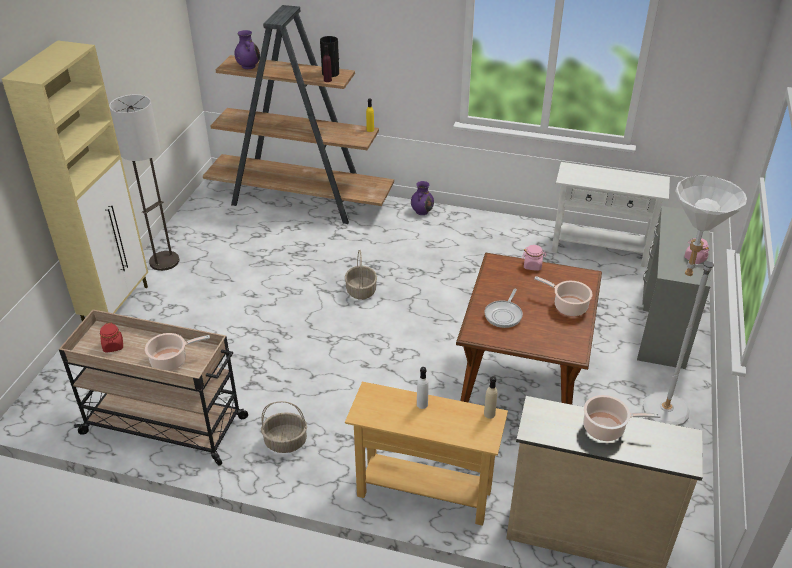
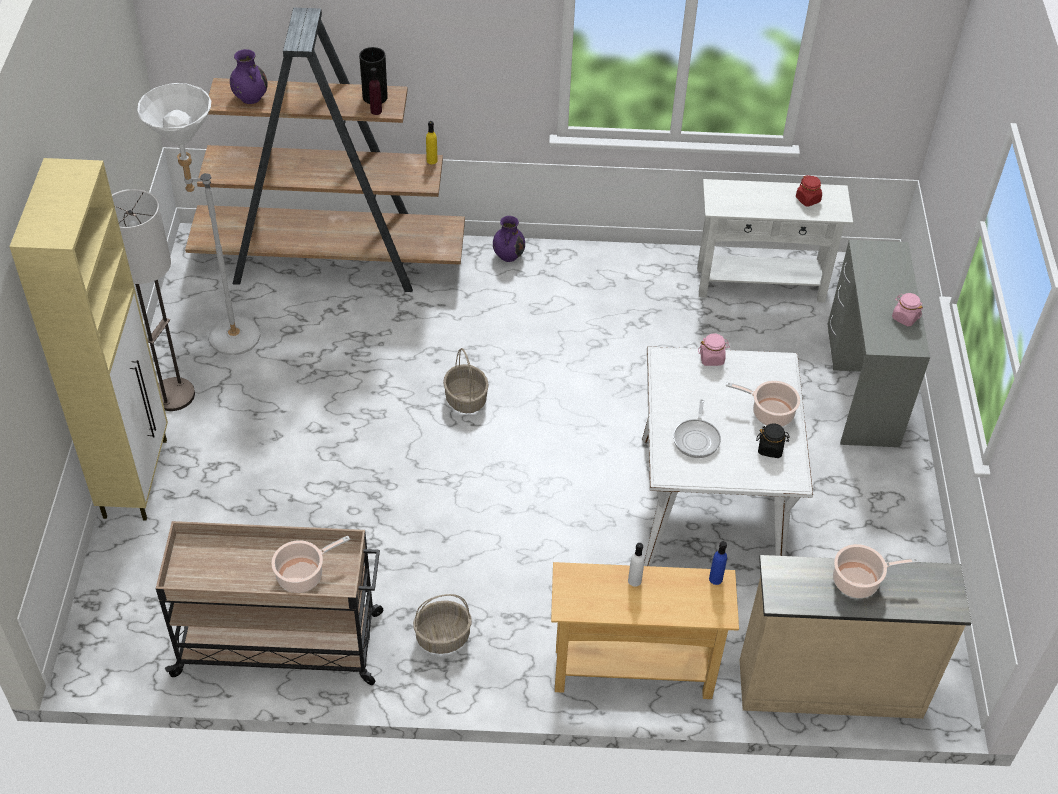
camera: 15 degrees left, 10 degrees up
(113, 346) = (217, 567): red jar -> red jar (808, 199)
(489, 414) = (715, 579): beige bottle -> blue bottle
(522, 383) = (710, 501): brown dining table -> white dining table
(561, 330) = (770, 449): none -> black jar
(655, 408) = (874, 509): white floor lamp -> white floor lamp (223, 337)

